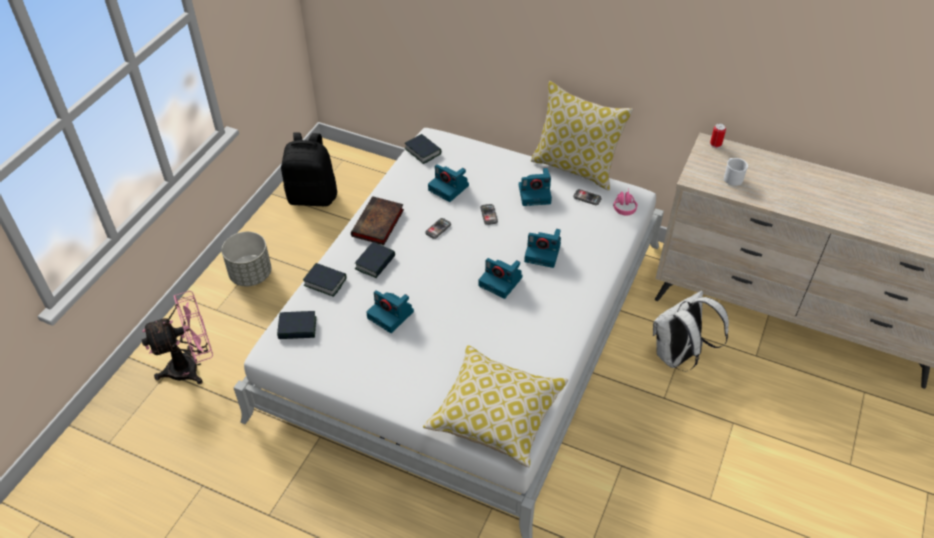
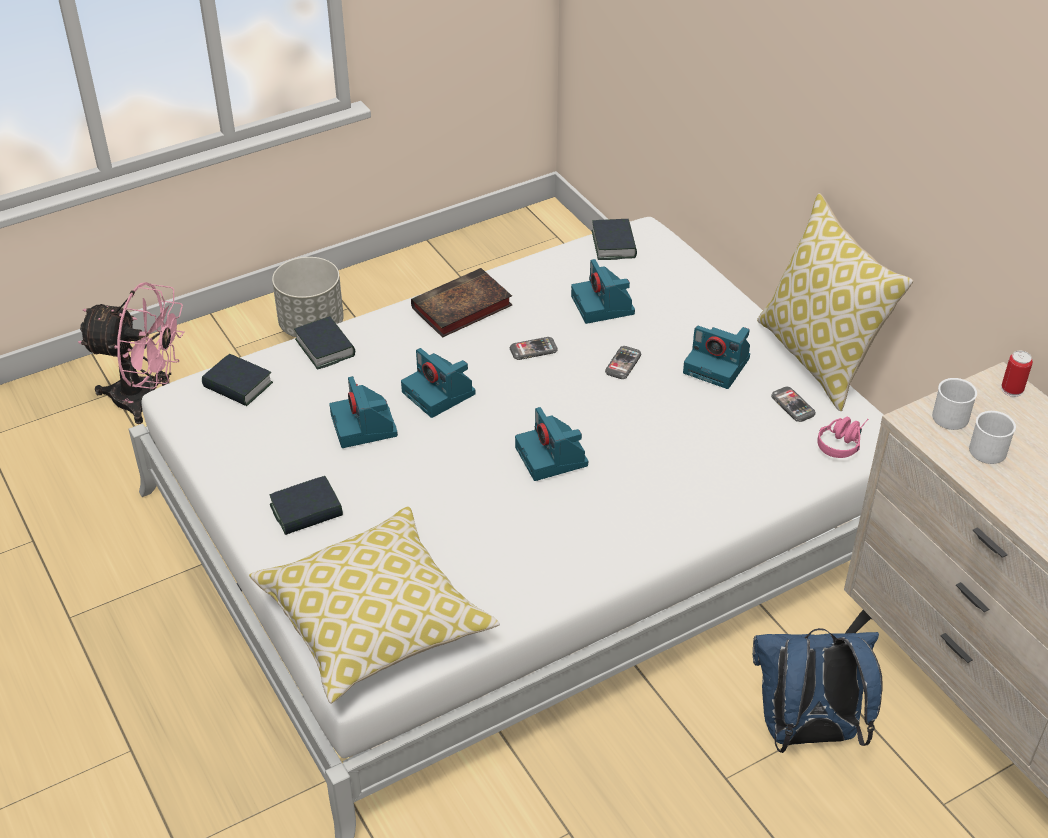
camera: 35 degrees right, 5 degrees down
(313, 196) = (475, 265): black backpack -> none
(375, 263) = (408, 353): book -> book (306, 511)
(543, 253) = (651, 449): camera -> camera (440, 393)
(678, 356) = (806, 733): white backpack -> blue backpack
(704, 168) = (953, 414): none -> white mug

